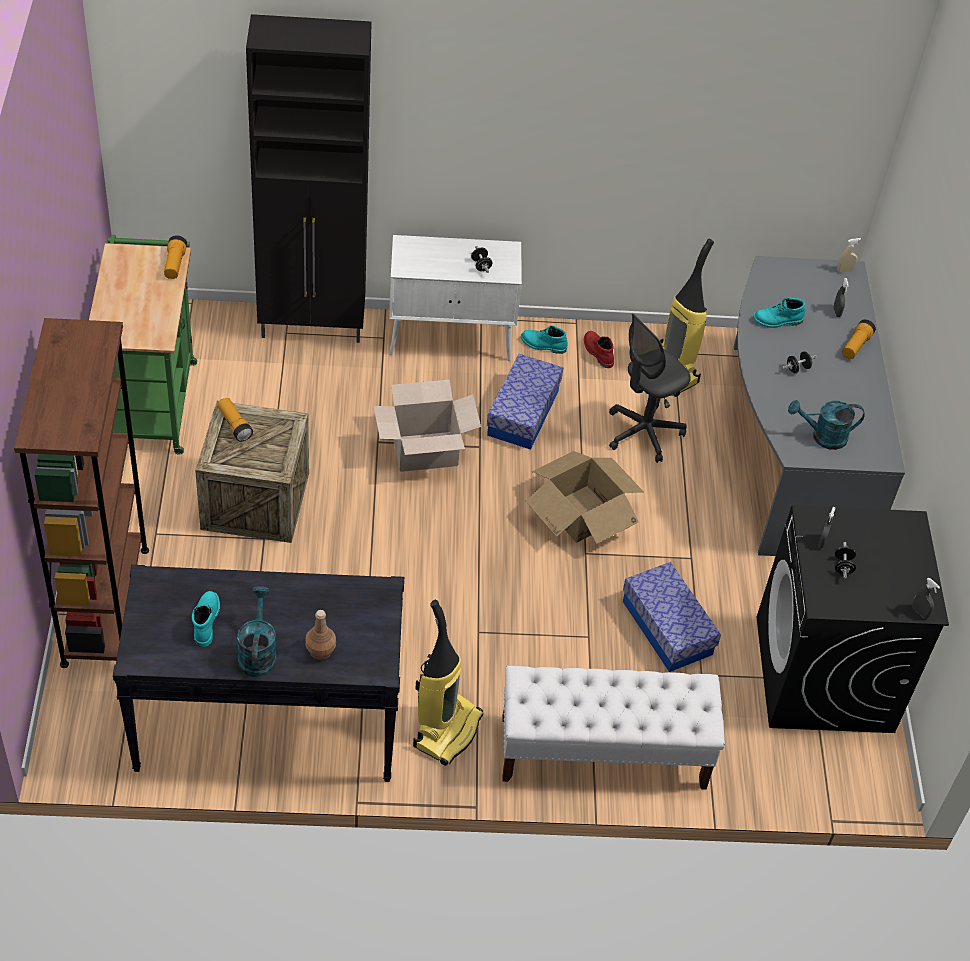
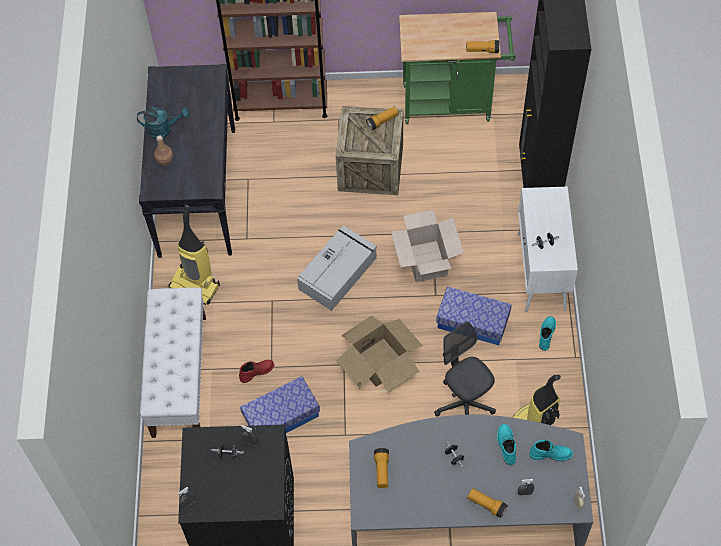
camera: 95 degrees right, 10 degrees up
(205, 621) = (186, 103): turquoise boot -> turquoise boot (550, 453)
(435, 550) = (338, 272): none -> grey storage box
(597, 352) = (545, 372): red boot -> red boot (256, 371)
(822, 437) = (382, 470): turquoise watering can -> flashlight

